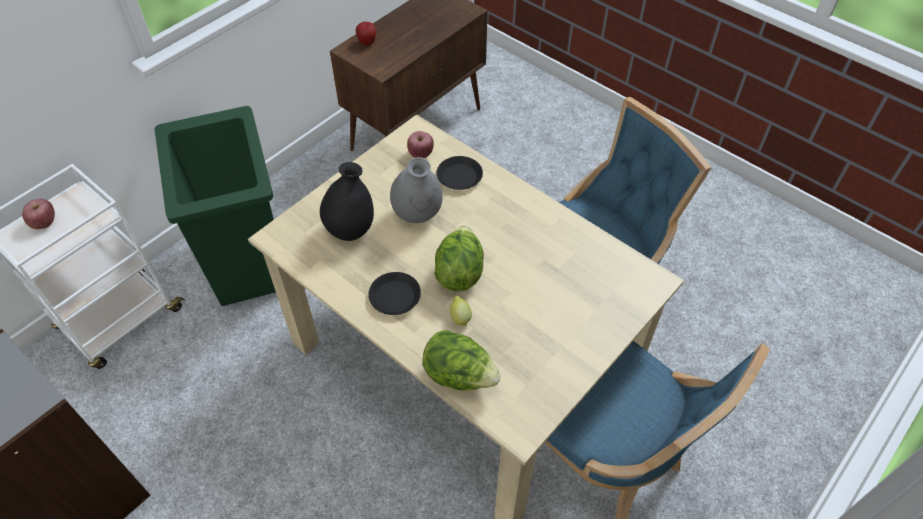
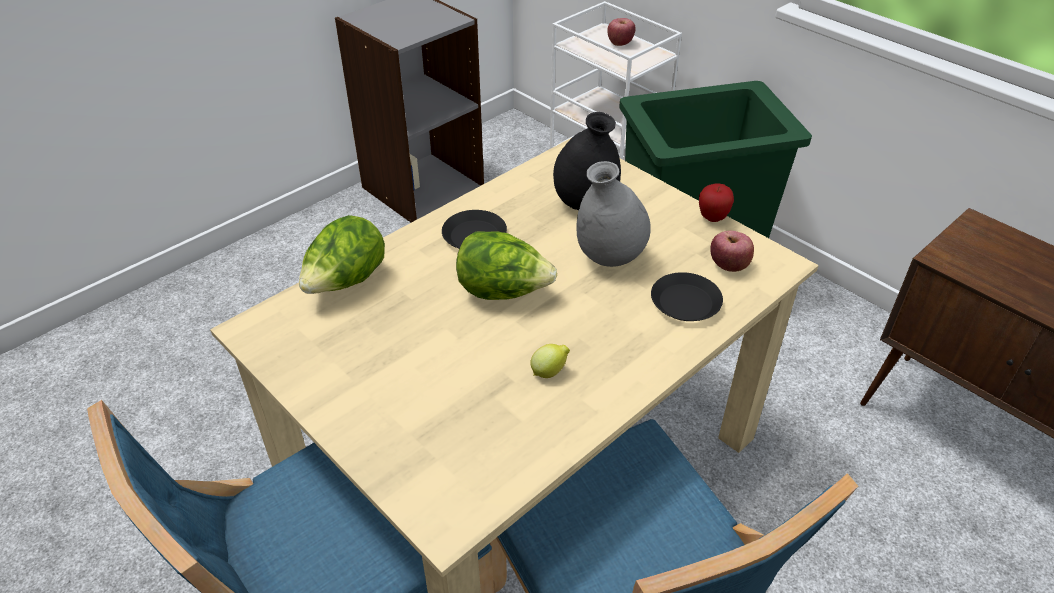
camera: 95 degrees right, 10 degrees down
(367, 43) = (1006, 243): apple -> apple (712, 218)
(460, 317) = (430, 288): lemon -> lemon (549, 372)

